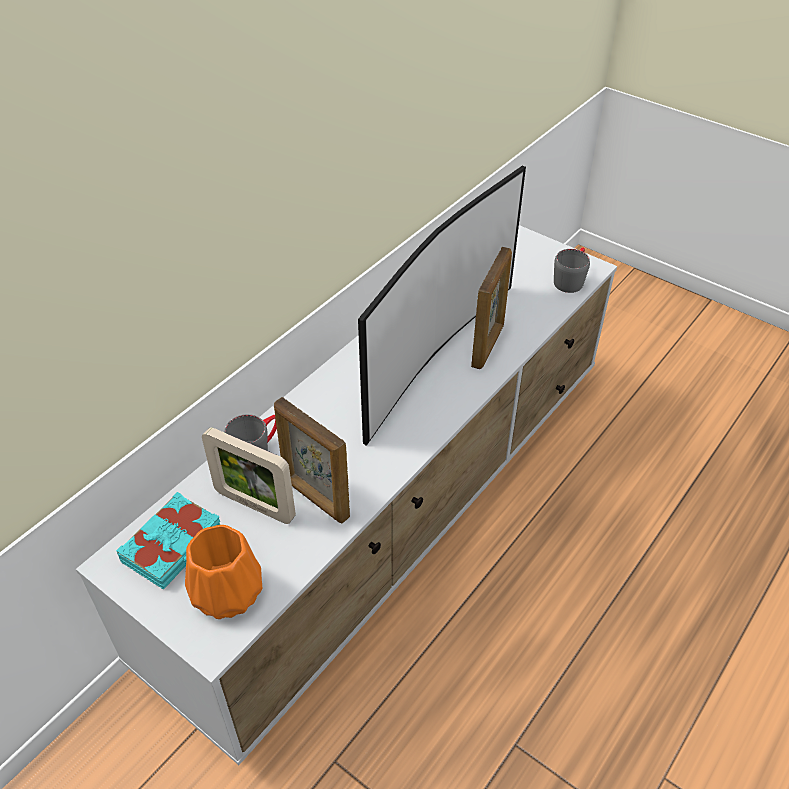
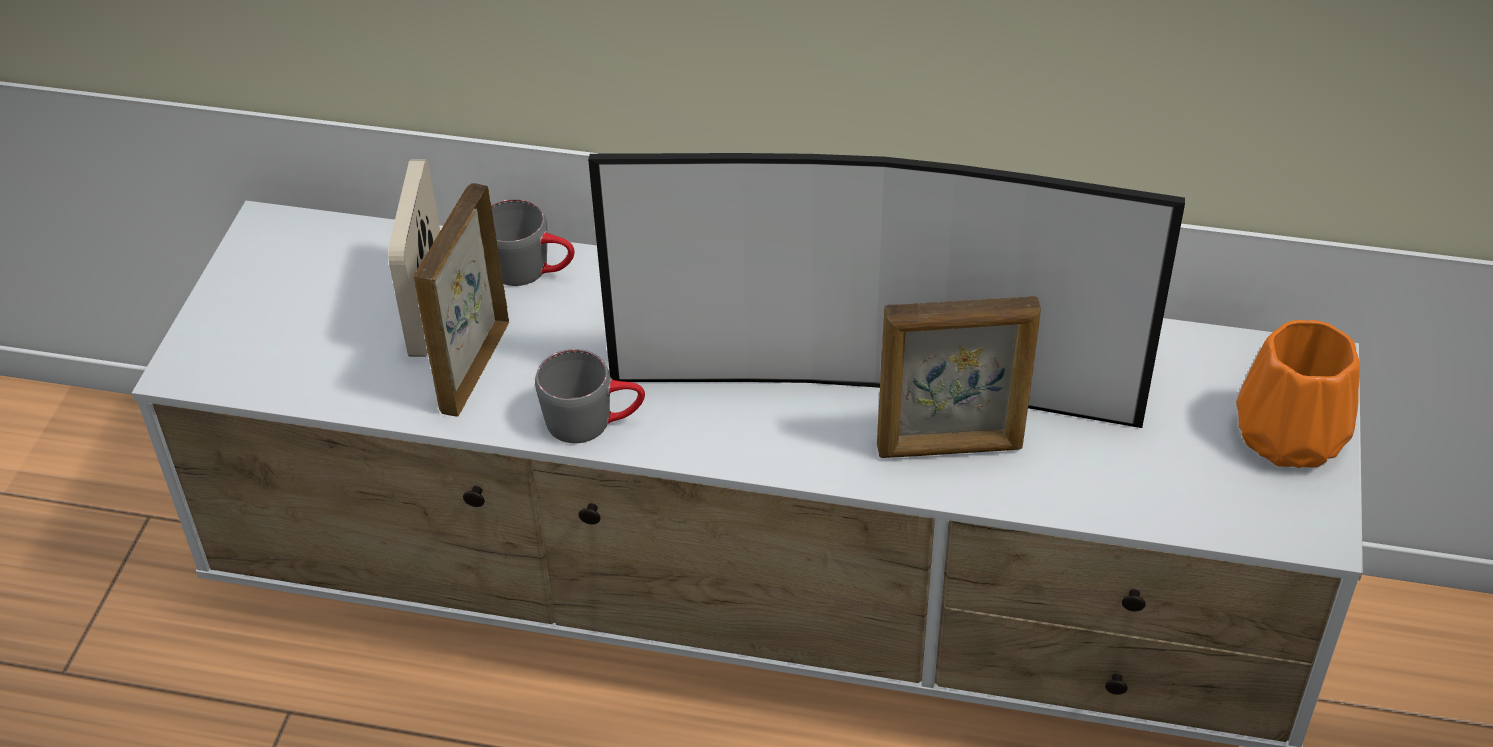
camera: 65 degrees right, 0 degrees up
(173, 546) = (320, 266): turquoise book -> none
(225, 591) = (270, 346): orange vase -> orange vase (1289, 433)
(570, 279) = (1246, 509): grey mug -> grey mug (594, 420)

